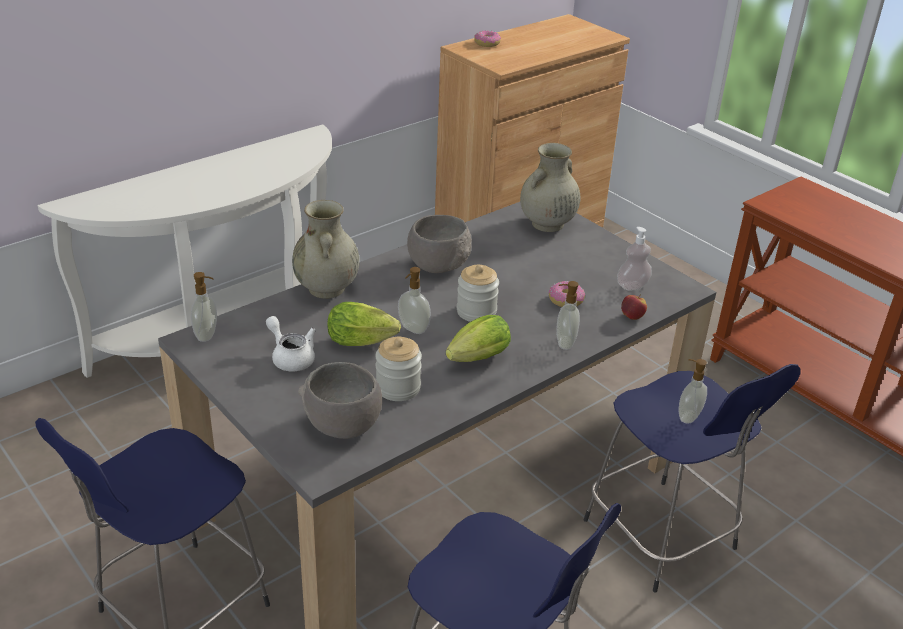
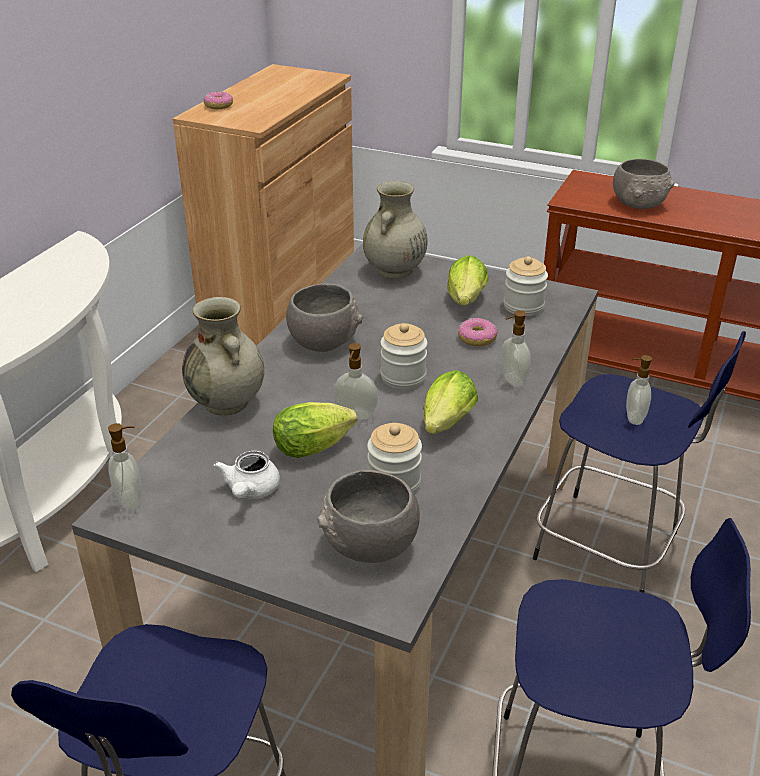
camera: 25 degrees left, 0 degrees up
(291, 357) = (250, 491): white teapot -> white teapot turned 105 degrees counterclockwise
(584, 267) = (465, 302): none -> lettuce
(632, 286) = (523, 306): soap dispenser -> jar
(632, 317) = (549, 335): apple -> none
(835, 225) = (639, 204): none -> grey bowl

